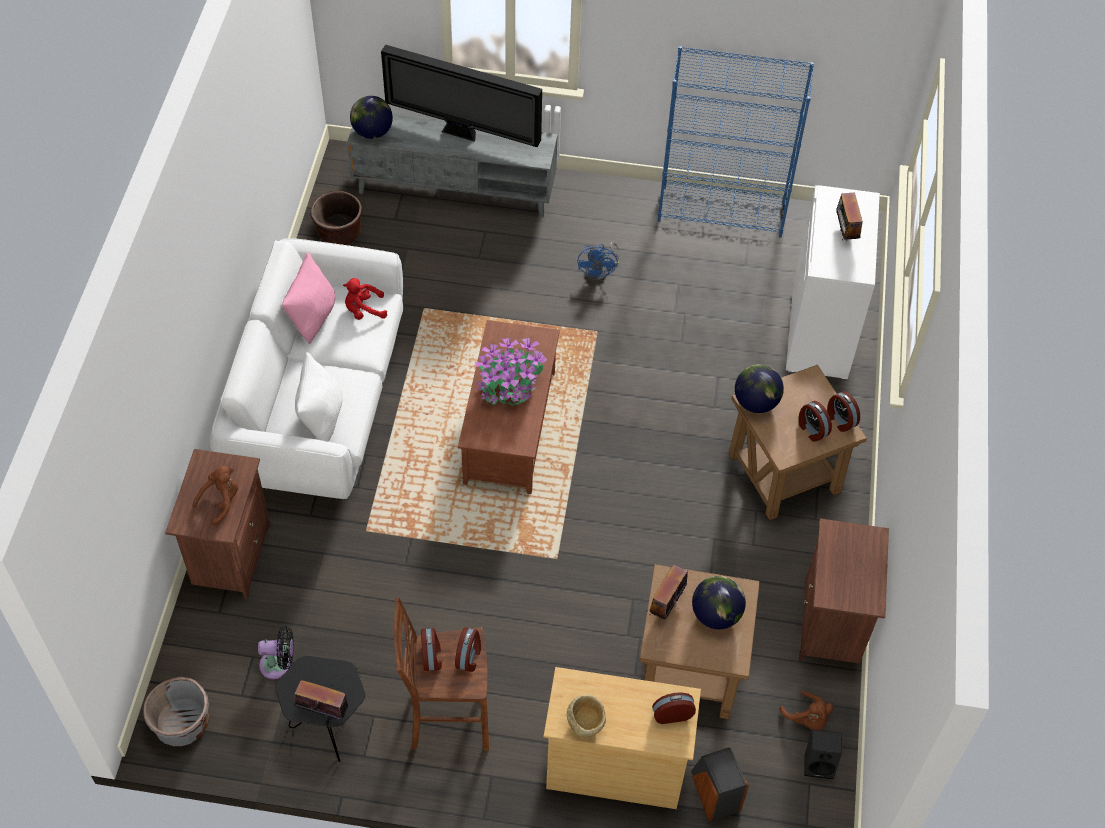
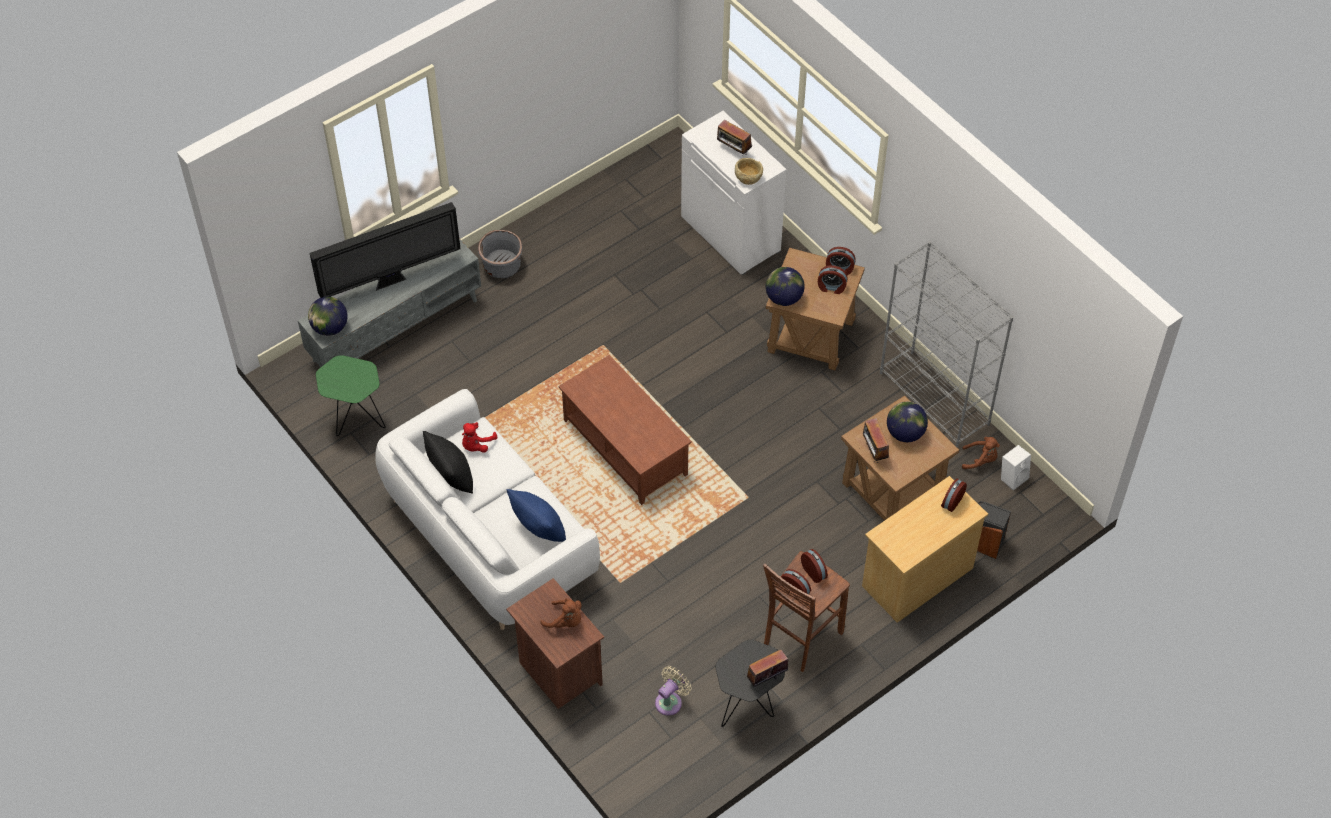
camera: 45 degrees left, 0 degrees up
(182, 724) = (659, 784): grey planter -> grey planter (502, 266)
(221, 501) = (565, 621): brown plush toy -> brown plush toy turned 120 degrees clockwise
(279, 665) = (670, 701): black fan -> beige fan
(313, 317) = (451, 476): pink pillow -> black pillow
(321, 416) = (539, 528): white pillow -> blue pillow
(339, 232) = (356, 421): brown planter -> green side table
(509, 385) = (623, 413): potted plant -> none
(586, 724) = (917, 547): beige bowl -> beige bowl (748, 178)
(600, 272) = (557, 306): blue fan -> none
(722, 211) = (583, 205): blue bookcase -> none
(819, 763) = (1013, 477): black speaker -> white speaker
(832, 625) = (935, 399): brown nightstand -> grey bookcase

